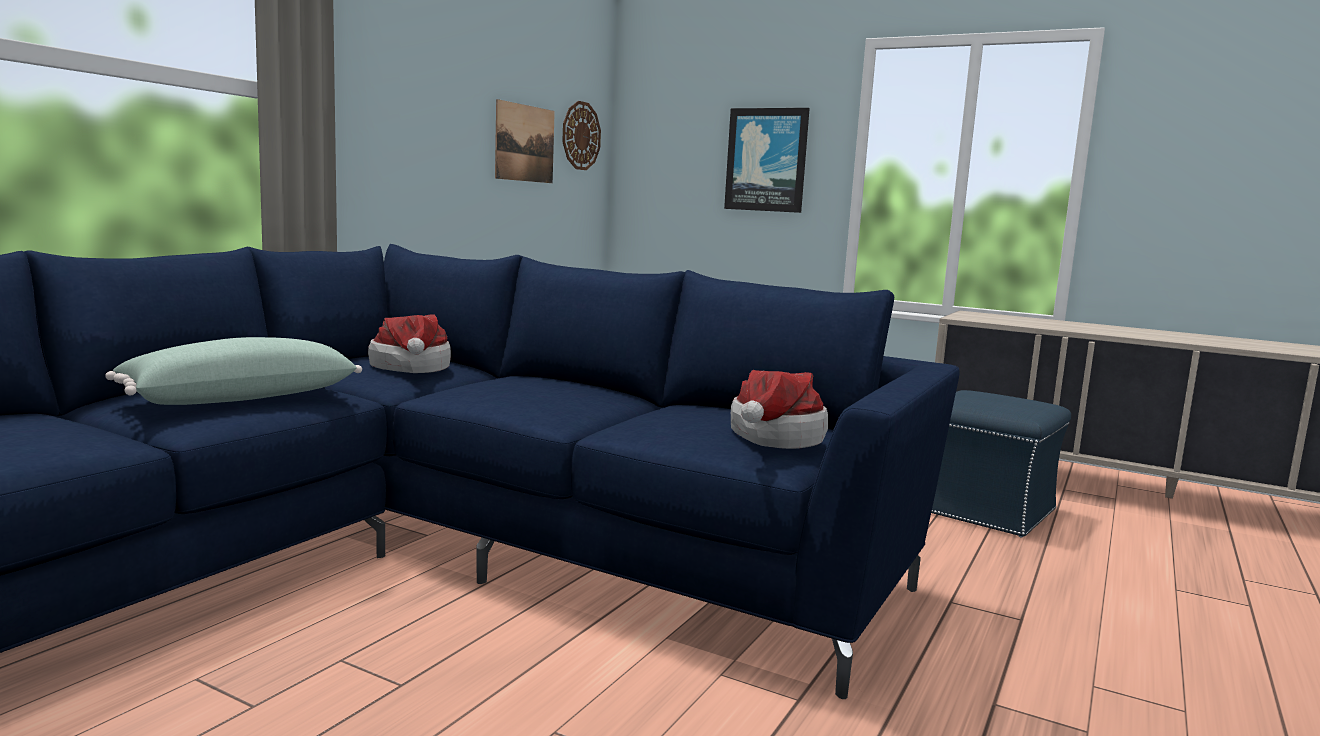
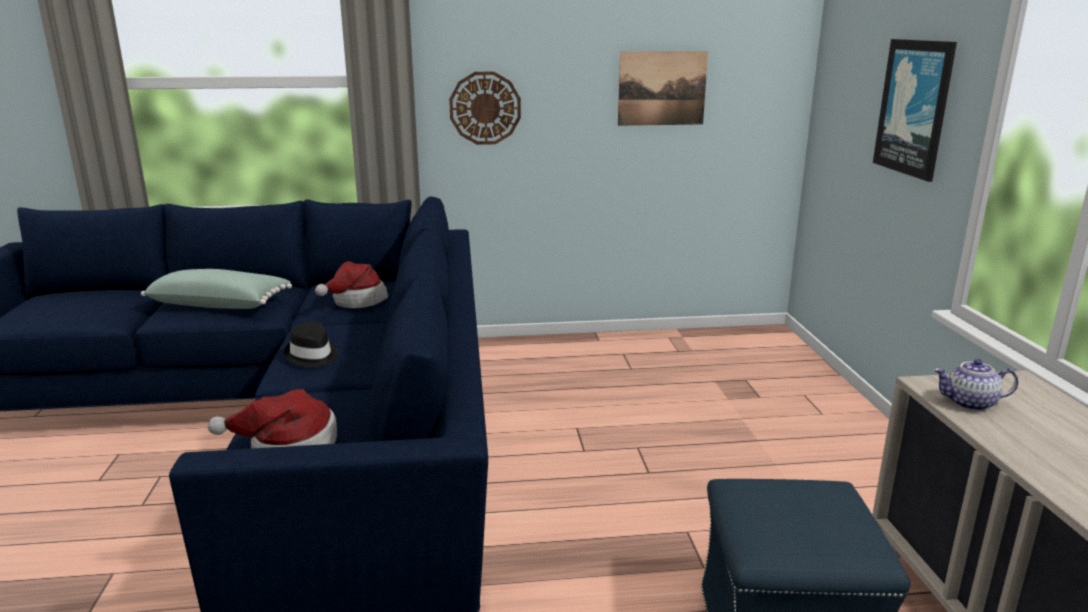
camera: 55 degrees right, 10 degrees up
(541, 400) = (312, 356): none -> black hat
(580, 136) = (755, 71): wall clock -> wall clock (485, 108)
(991, 320) = (969, 403): none -> teapot

